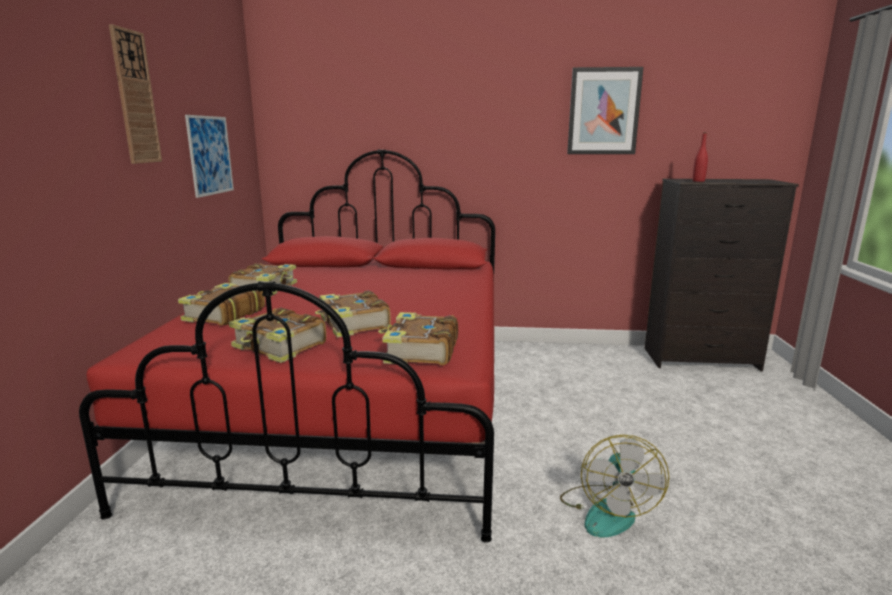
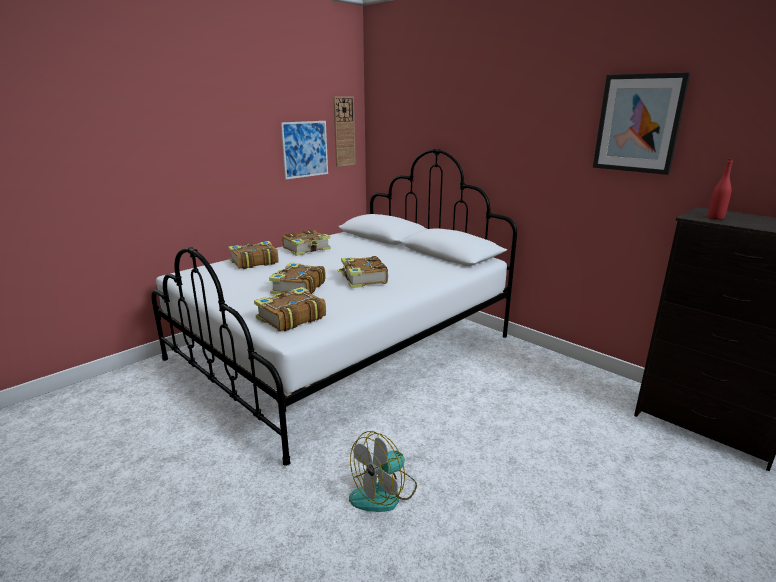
camera: 40 degrees right, 5 degrees up
(135, 98) = (232, 115): wall clock -> wall clock (344, 131)
(279, 347) = (237, 290): book -> book (363, 279)
(356, 405) = (343, 348): red bed -> white bed

